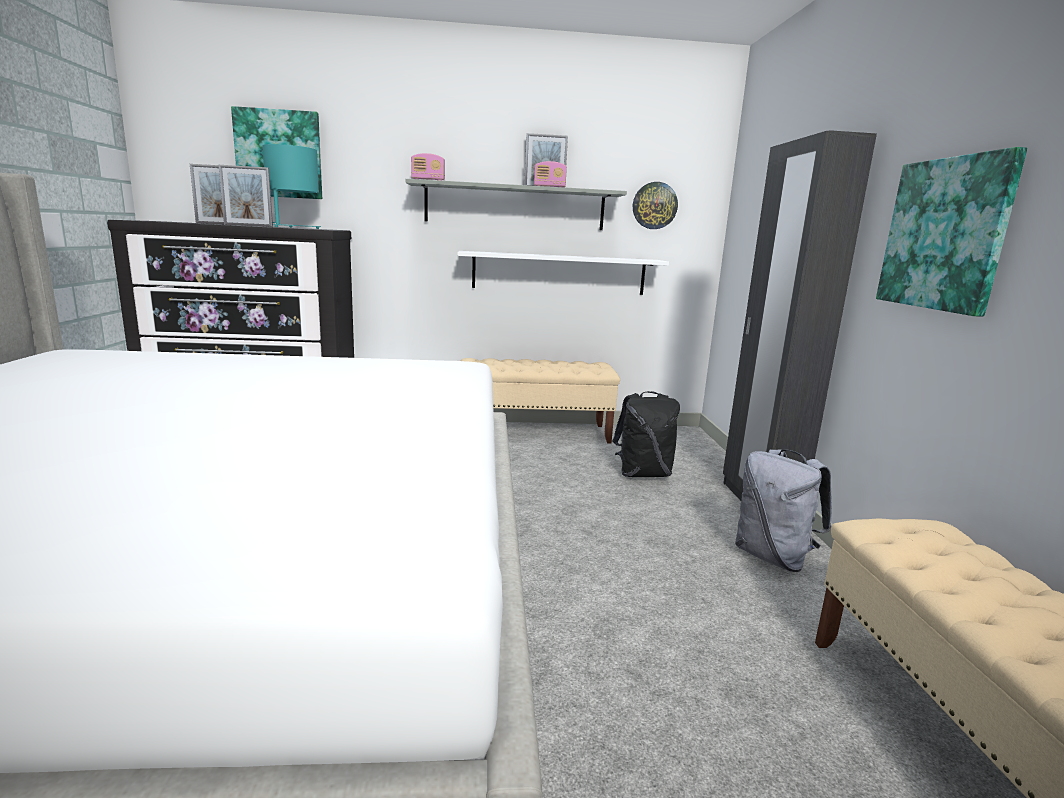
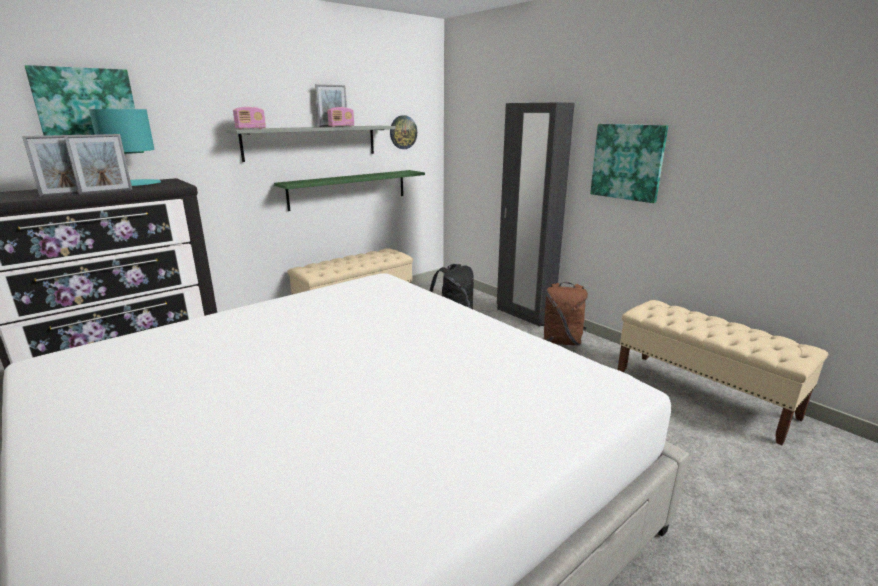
camera: 35 degrees left, 5 degrees up
(559, 273) = (349, 189): white shelf -> green shelf
(773, 557) = (562, 341): grey backpack -> brown backpack

